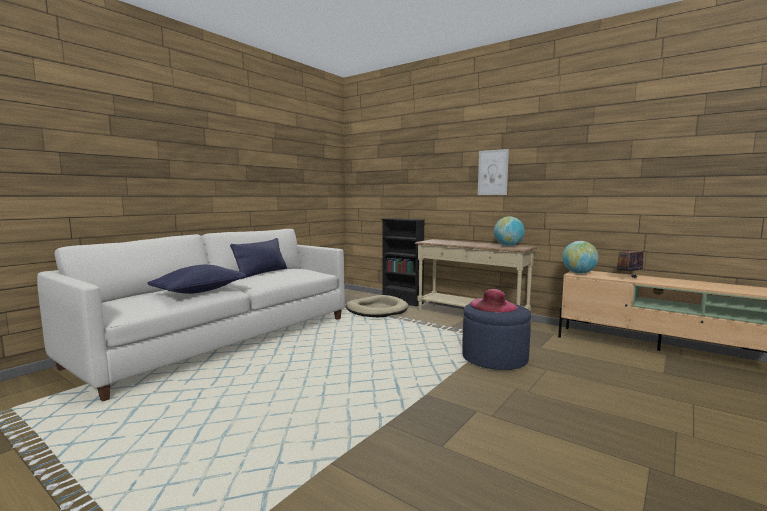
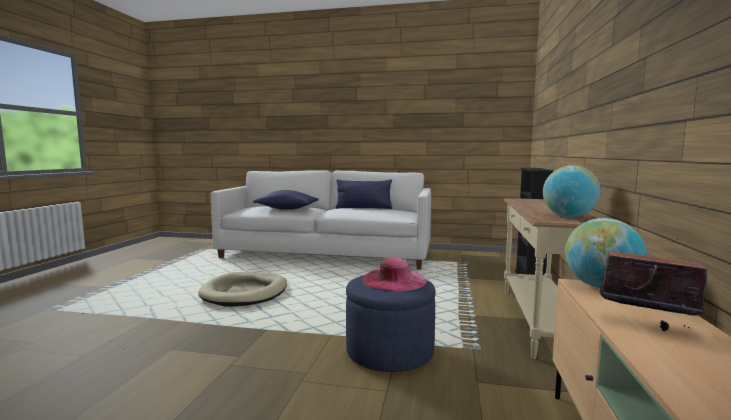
camera: 65 degrees right, 0 degrees up
(376, 310) = (474, 275): beige dog bed -> beige dog bed (245, 293)
(493, 172) = (600, 90): picture -> none

